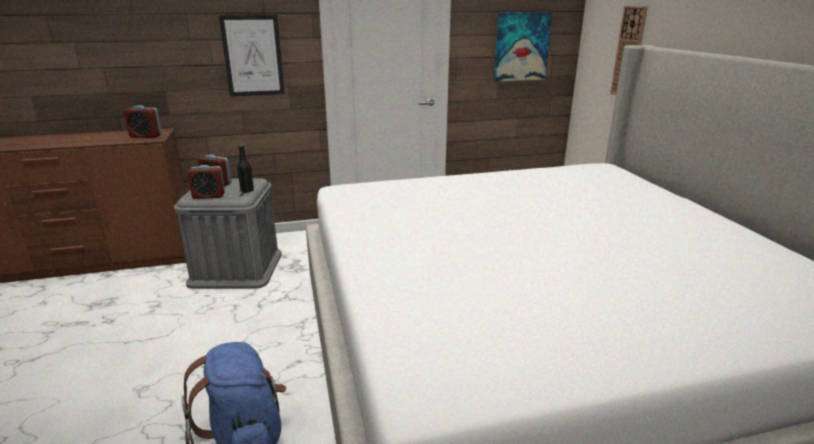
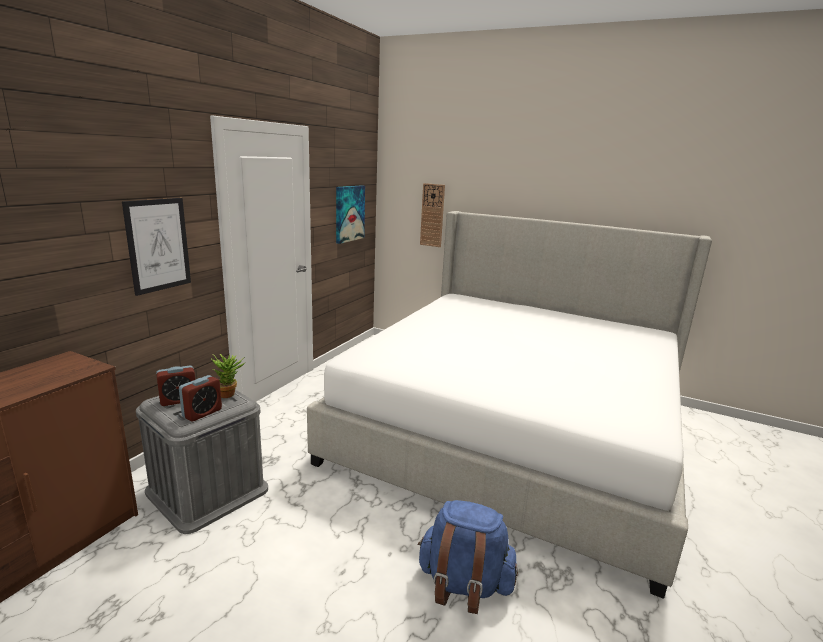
camera: 50 degrees left, 5 degrees down
(146, 136) = (66, 369): alarm clock -> none
(247, 190) = (230, 394): black bottle -> potted plant

